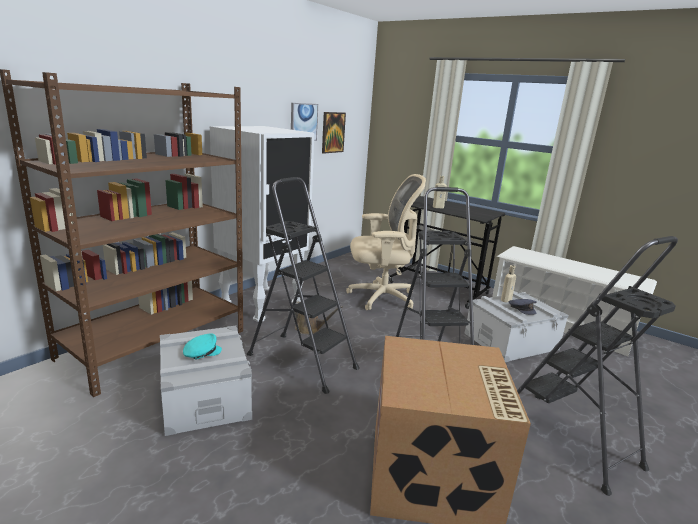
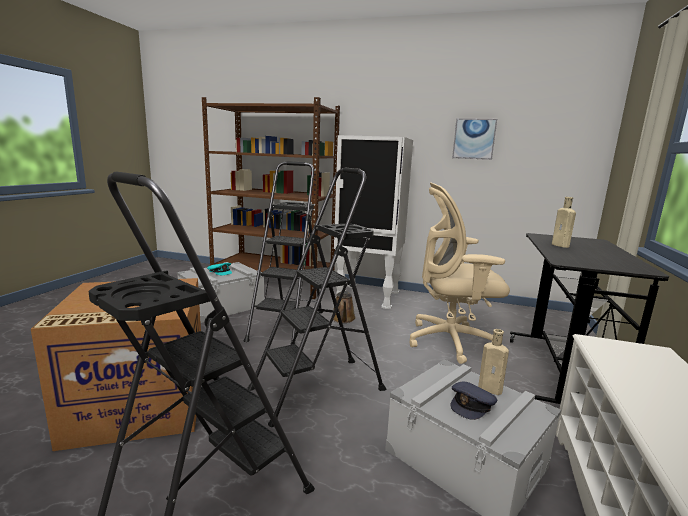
camera: 70 degrees right, 5 degrees down
(333, 132) = (526, 152): picture -> none
(378, 298) = (454, 340): beige office chair -> beige office chair turned 120 degrees clockwise

